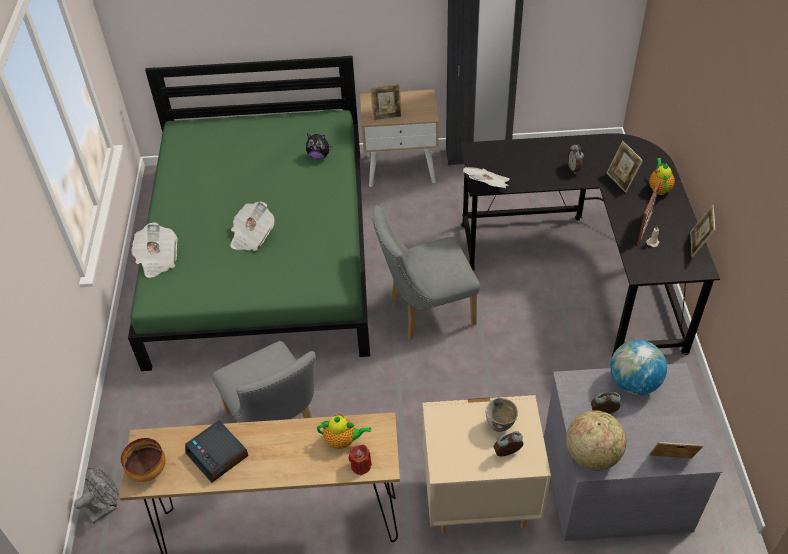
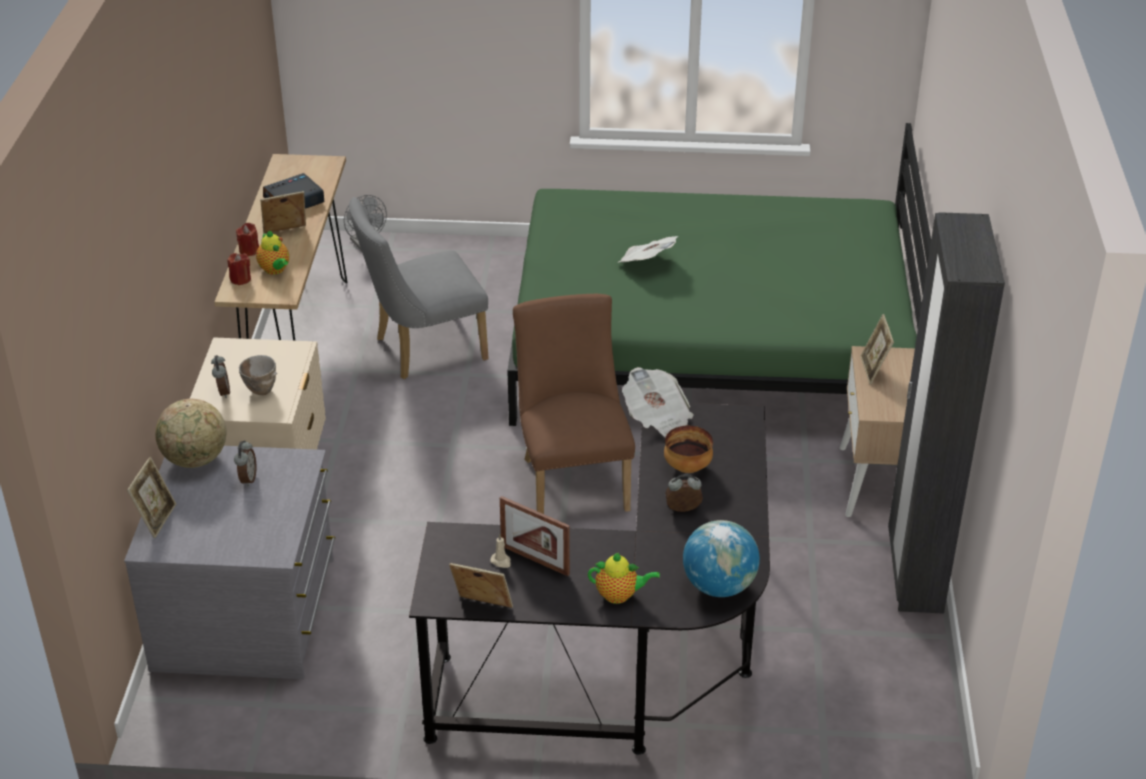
camera: 95 degrees right, 10 degrees down
(148, 471) = (293, 166): bowl -> bowl (686, 467)
(157, 259) = (620, 198): newspaper -> none
(311, 471) = (249, 250): none -> red candle
(319, 156) = (800, 318): plush toy -> none
(342, 441) = (275, 270): teapot -> teapot turned 45 degrees counterclockwise
(425, 312) = (572, 479): grey chair -> brown chair
(621, 181) = (645, 556): picture frame -> picture frame (285, 233)
(633, 383) = (279, 513): globe -> globe (719, 586)

